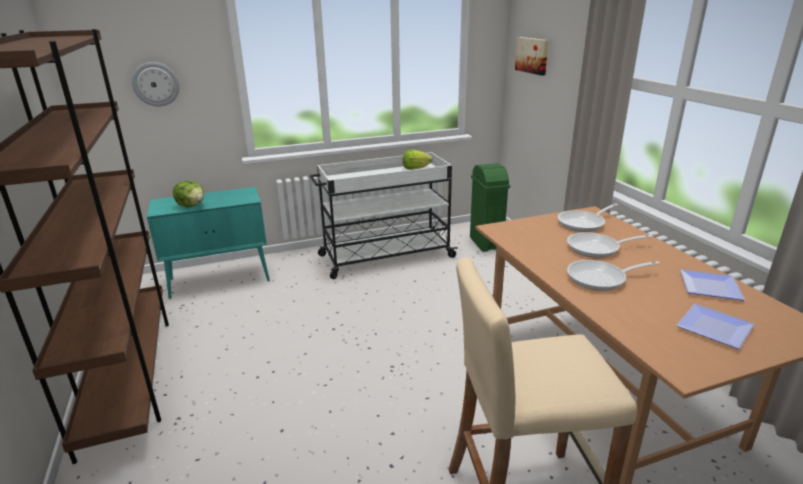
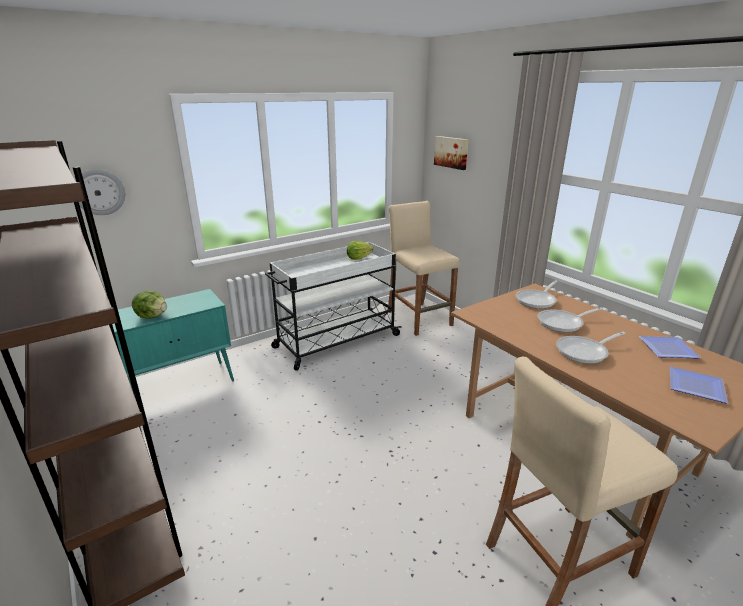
camera: 15 degrees left, 0 degrees up
(486, 243) = (419, 318): green trash can -> beige stool

